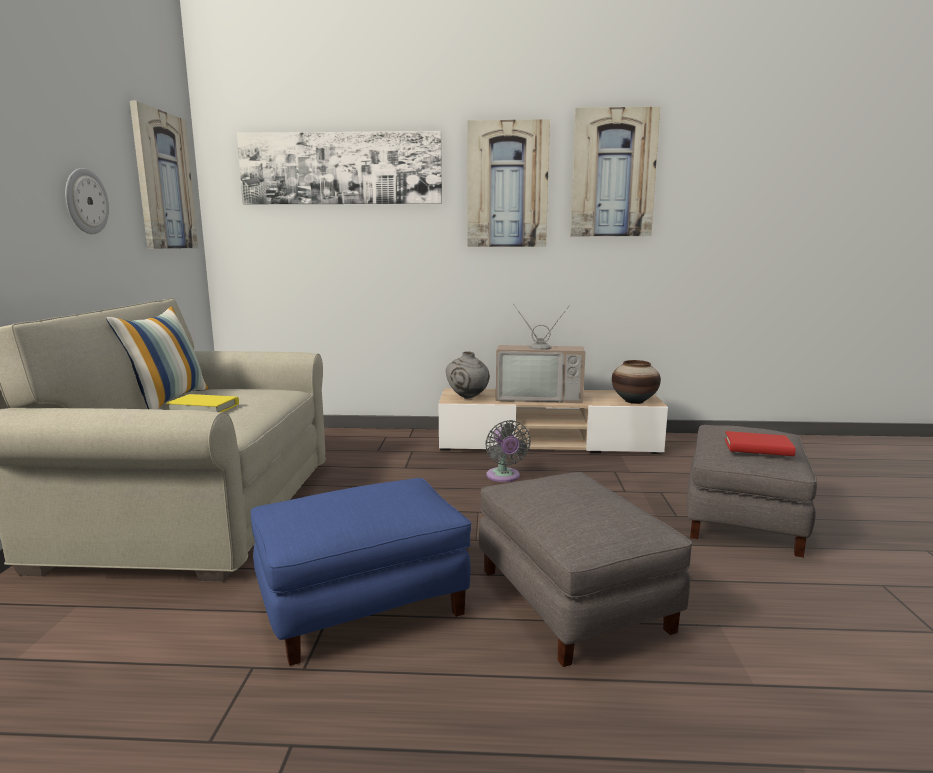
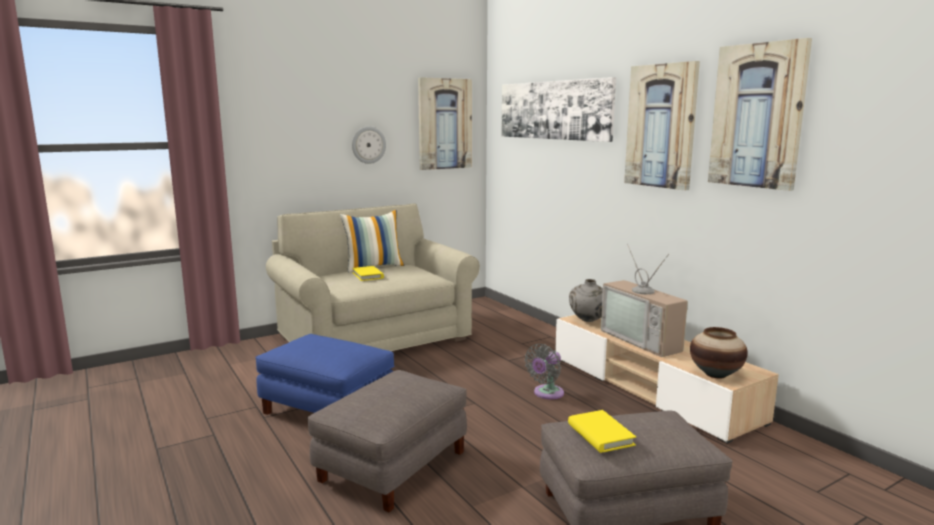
camera: 55 degrees right, 0 degrees up
(758, 448) = (600, 434): red book -> yellow book

